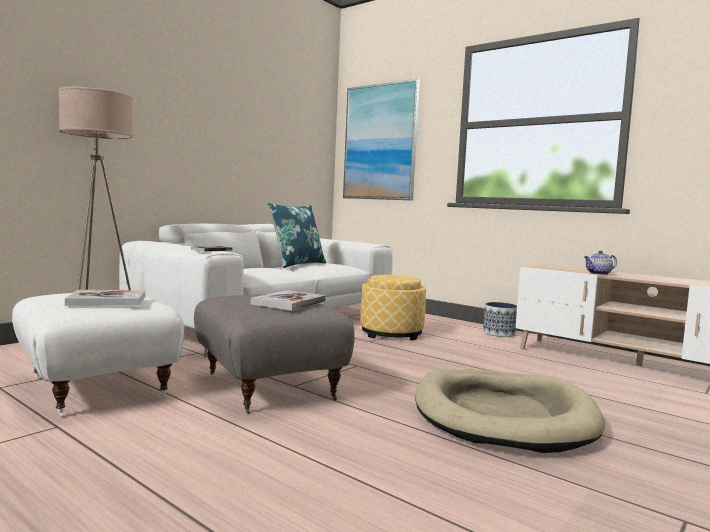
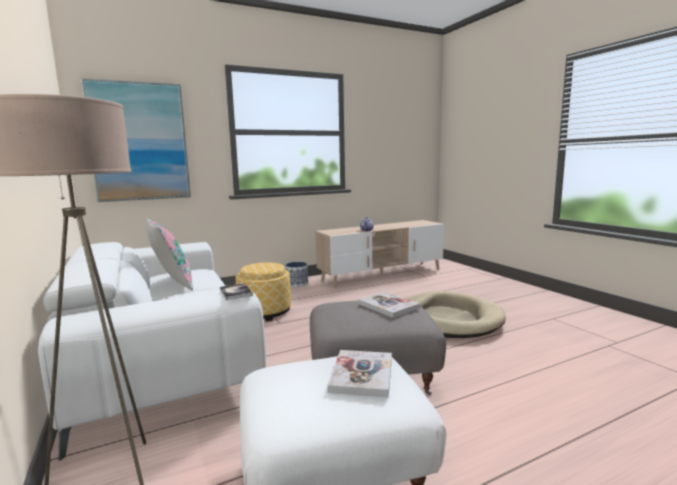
camera: 65 degrees left, 5 degrees up
(296, 264) = (172, 283): blue pillow -> pink pillow

